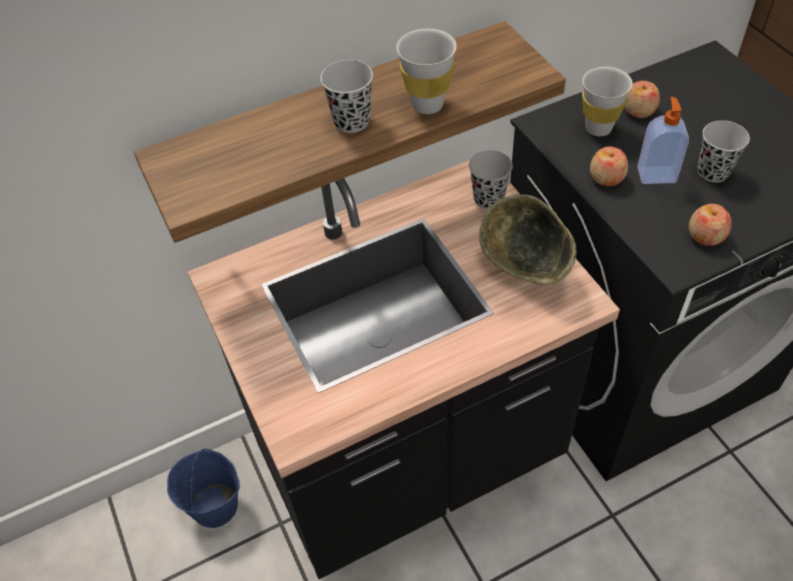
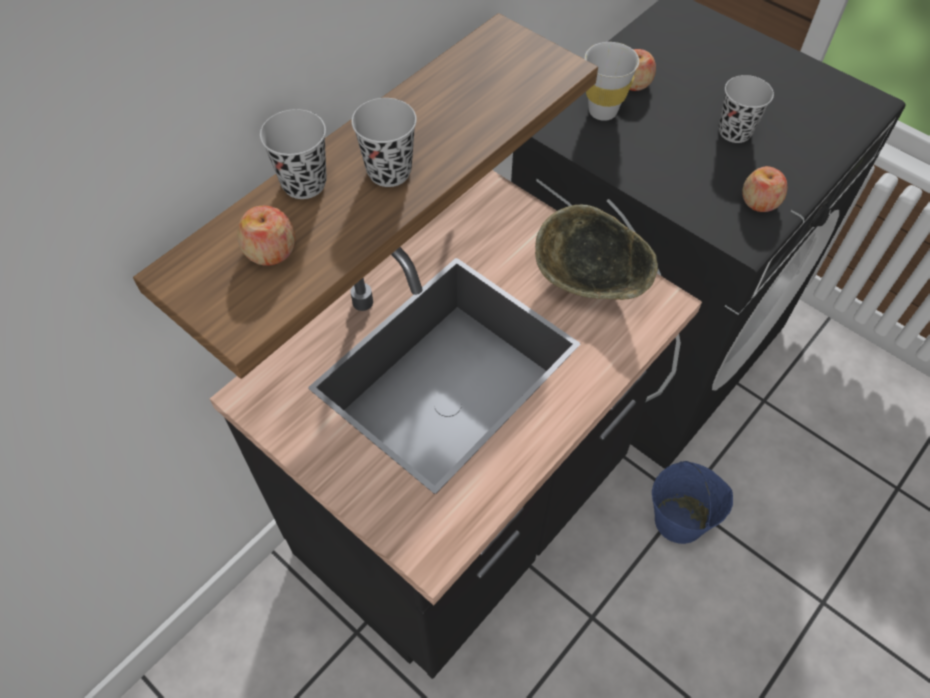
camera: 25 degrees left, 5 degrees up
(216, 506) = (275, 640): blue bucket -> blue bucket (680, 520)
(427, 105) = (465, 131): white cup -> none
(488, 199) = (515, 217): black cup -> black cup (304, 183)
(606, 178) = (636, 164): apple -> apple (270, 251)
(656, 174) = (682, 148): soap dispenser -> none

